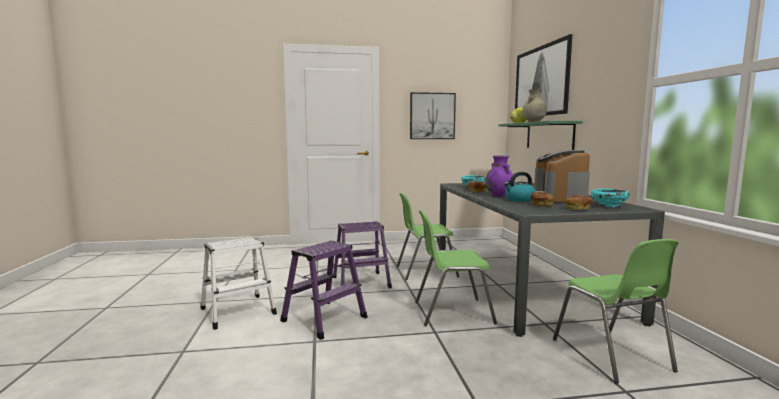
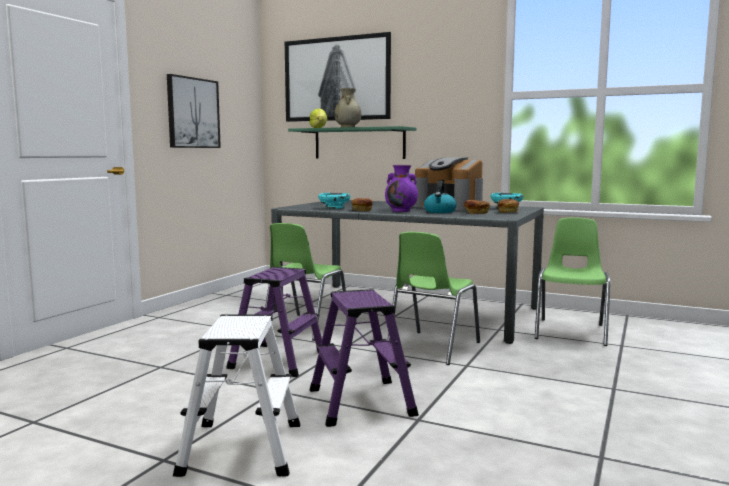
camera: 55 degrees left, 0 degrees up
(612, 355) = (571, 331): green chair -> green chair turned 90 degrees counterclockwise

